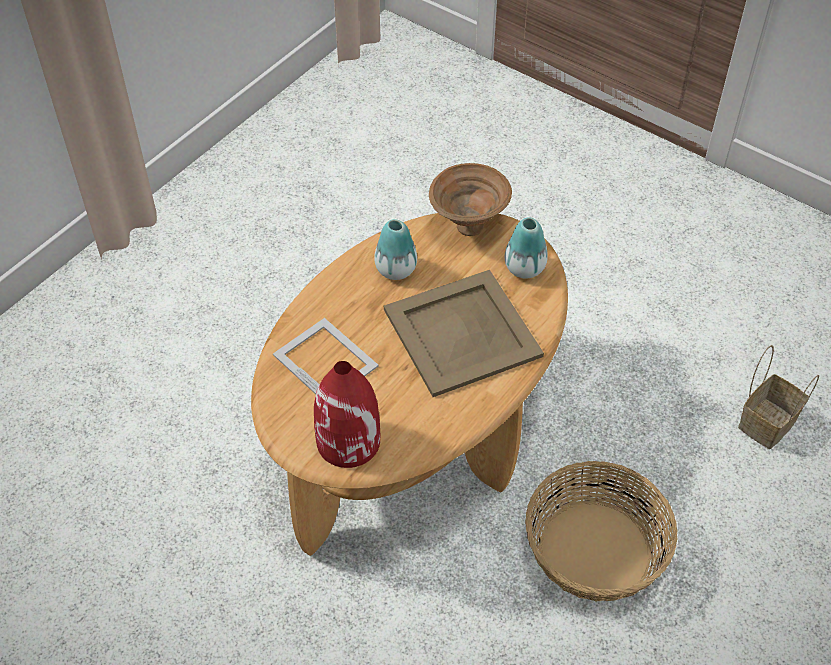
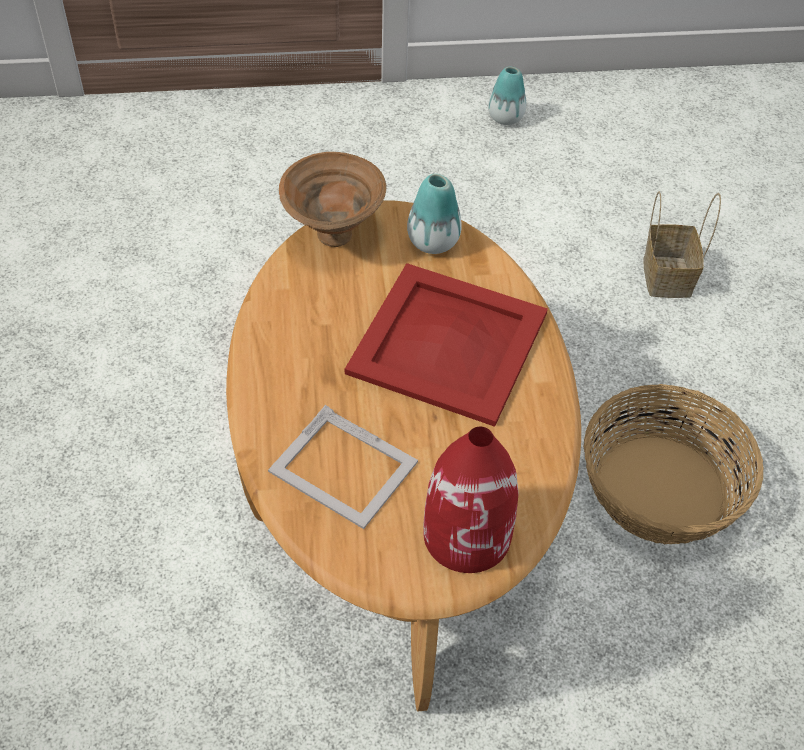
camera: 45 degrees left, 0 degrees up
(325, 359) = (344, 468): picture frame -> picture frame turned 150 degrees counterclockwise
(396, 269) = (310, 325): vase -> vase (505, 117)
(462, 331) = (447, 341): beige tray -> red tray

